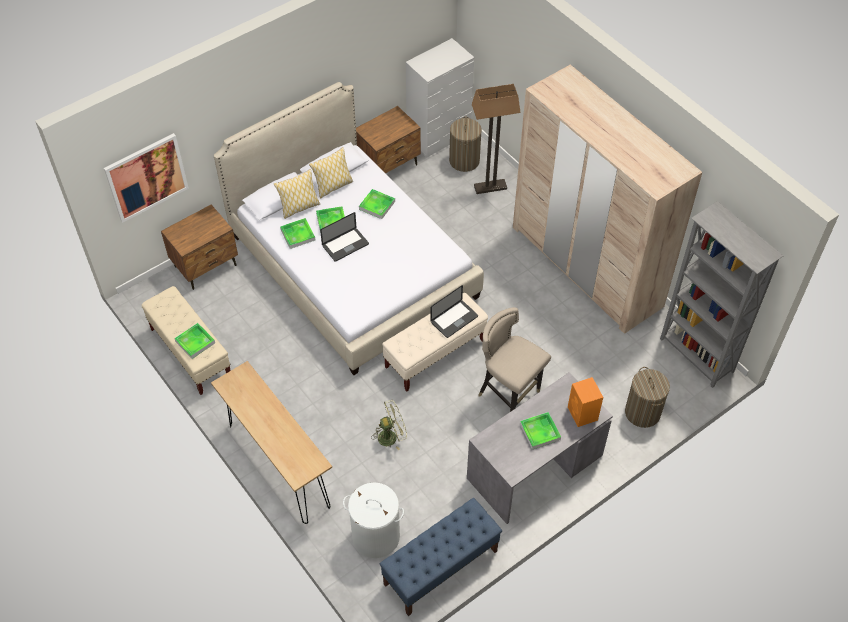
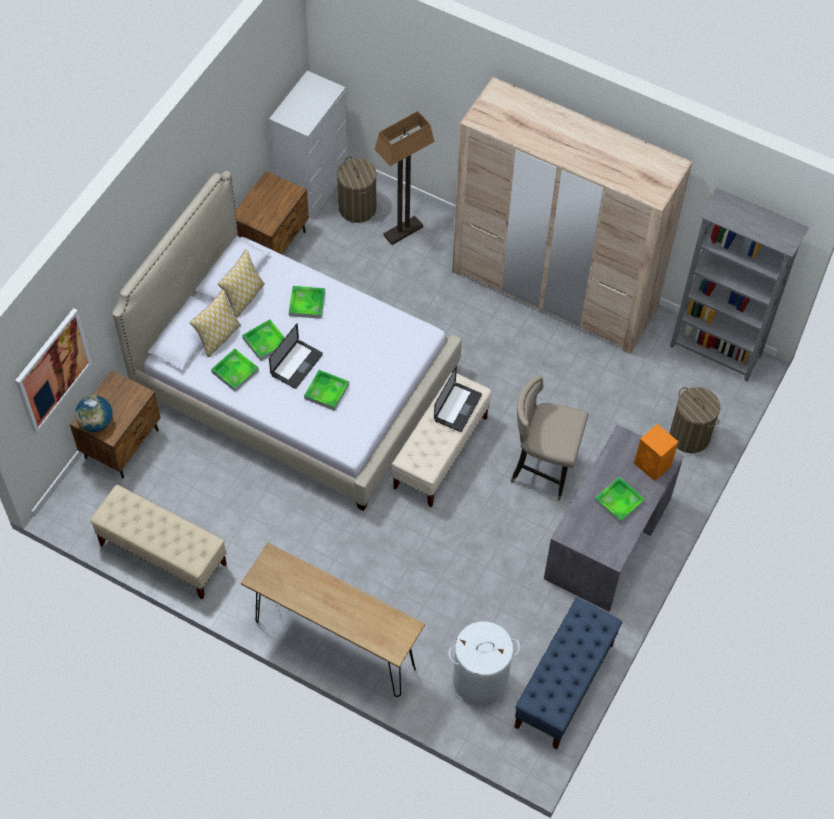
camera: 25 degrees left, 5 degrees up
(179, 236) = (96, 423): none -> globe
(195, 342) = (181, 542): tray -> tray (326, 391)
(391, 436) = (440, 563): green fan -> none

